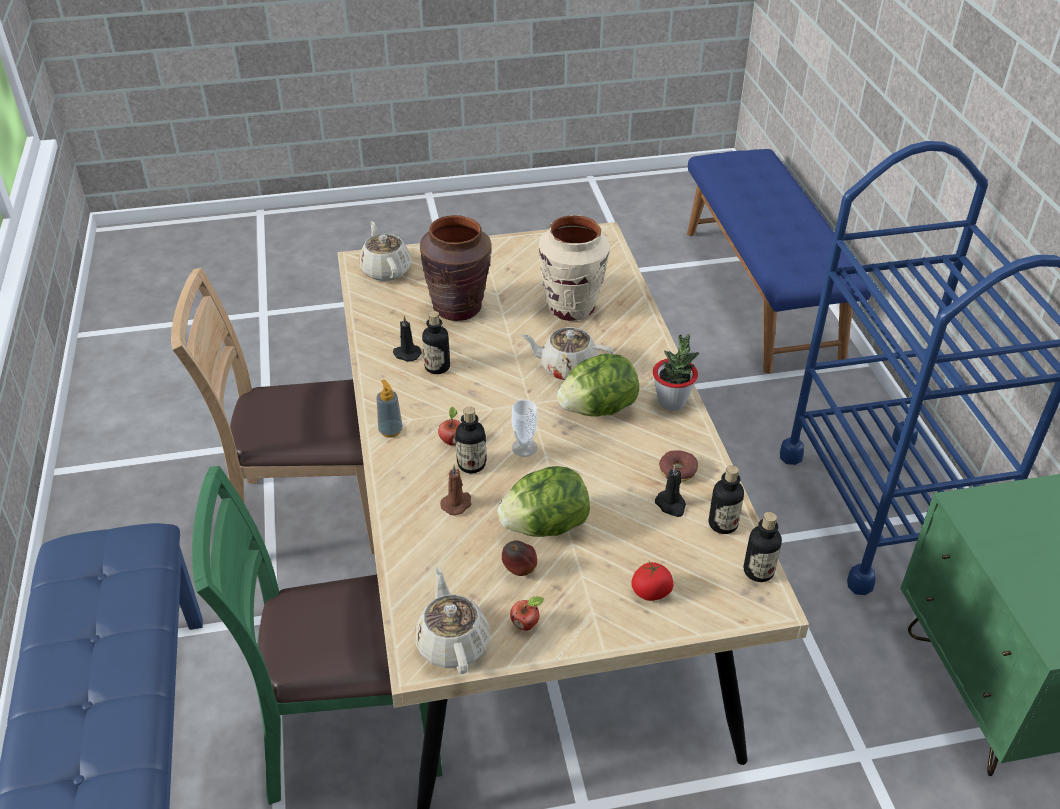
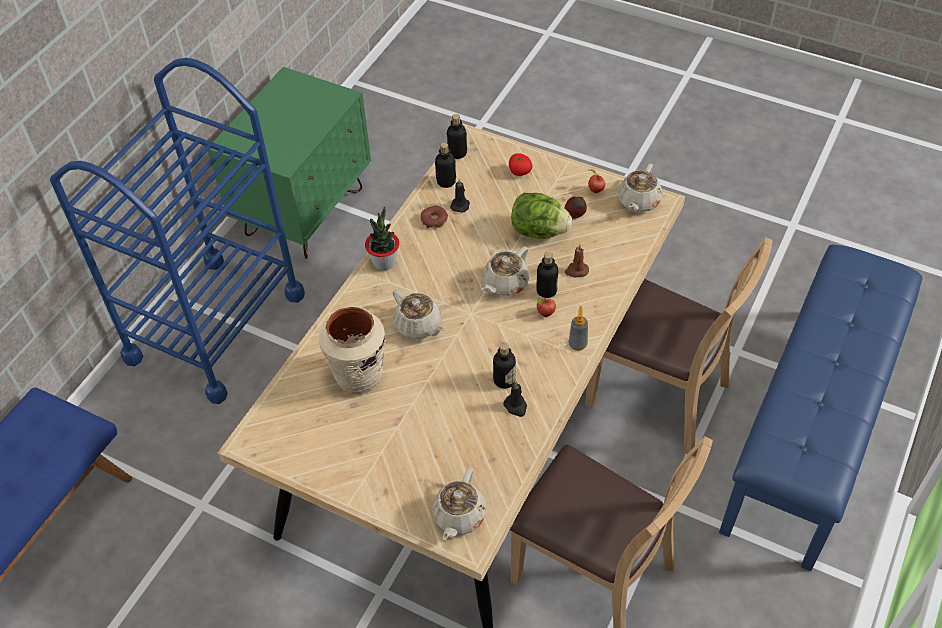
camera: 140 degrees left, 10 degrees up
(350, 729) = (659, 397): green chair -> brown chair
(458, 307) = (439, 430): brown vase -> none
(524, 447) = (504, 283): cup -> beige teapot
(598, 409) = (433, 283): lettuce -> none

